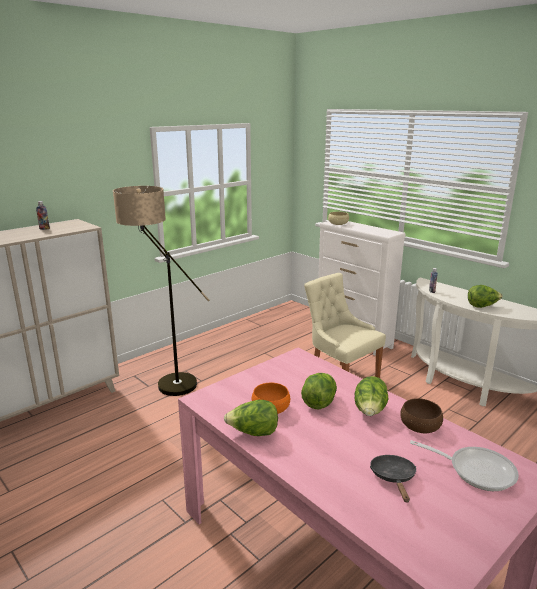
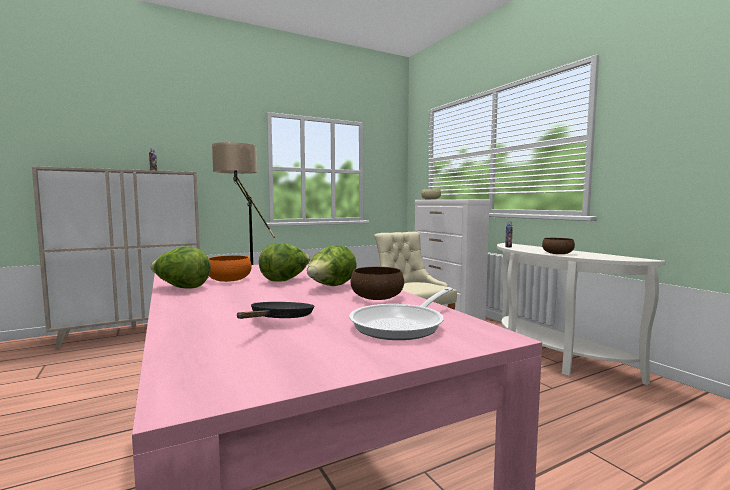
camera: 15 degrees right, 15 degrees down
(475, 470) = (402, 325): frying pan -> frying pan turned 90 degrees clockwise
(482, 306) = (557, 253): lettuce -> brown bowl

